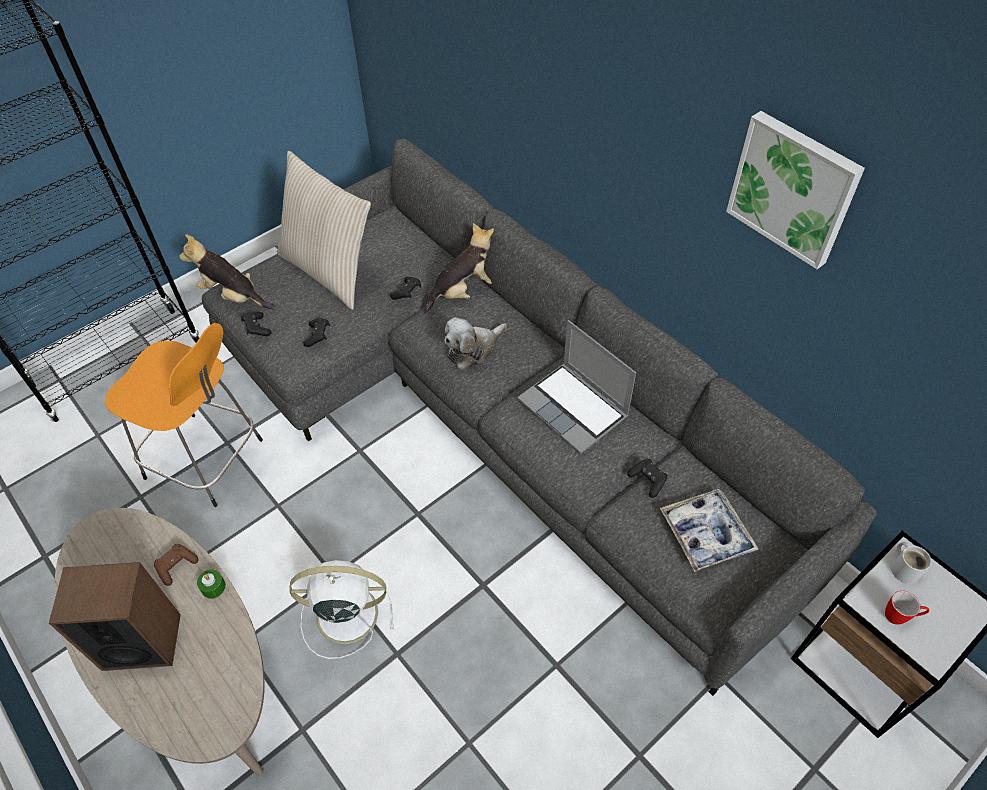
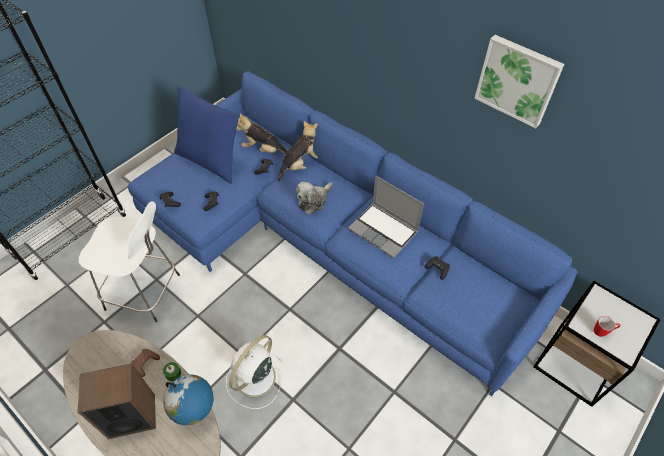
camera: 10 degrees left, 0 degrees up
(208, 460) = (145, 292): orange stool -> white stool
(233, 296) = (150, 183): plush toy -> plush toy (263, 150)
(235, 649) = (195, 411): none -> globe
(329, 271) = (211, 160): beige pillow -> blue pillow
(344, 614) = (254, 379): white fan -> white fan turned 45 degrees counterclockwise
(496, 417) = (328, 242): grey sofa -> blue sofa
(706, 534) = (478, 297): tray -> none
(904, 568) = (599, 302): white mug -> none

